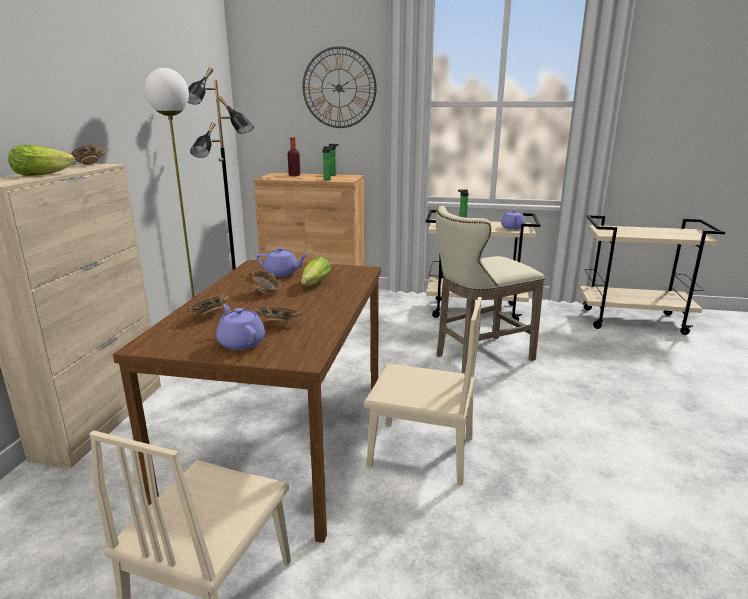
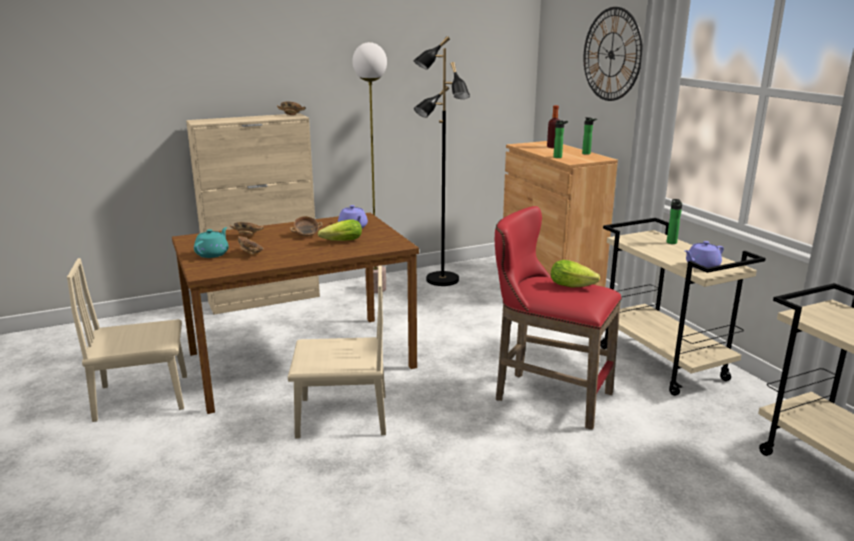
camera: 55 degrees right, 0 degrees up
(45, 174) = (240, 119): lettuce -> lettuce (574, 286)
(241, 342) = (212, 254): purple teapot -> turquoise teapot
(421, 452) = (342, 416): beige chair -> beige chair turned 75 degrees counterclockwise
(478, 357) = (546, 396): beige stool -> red stool

